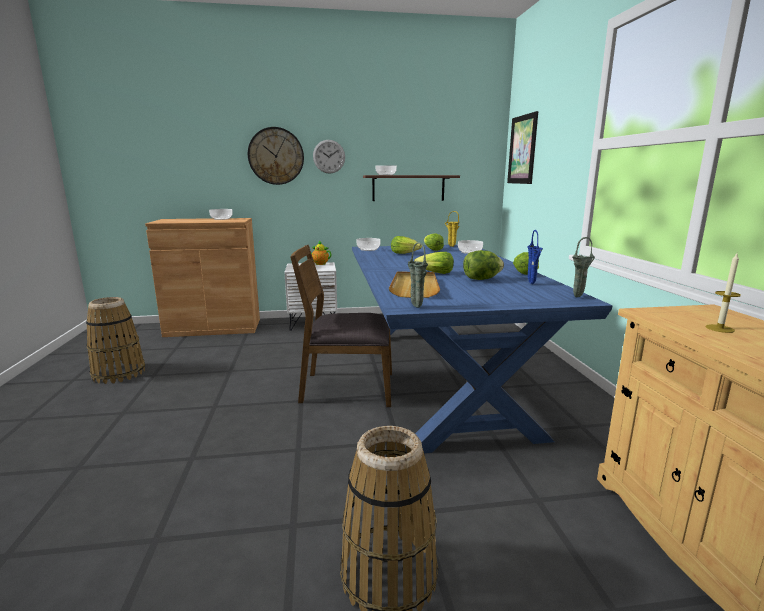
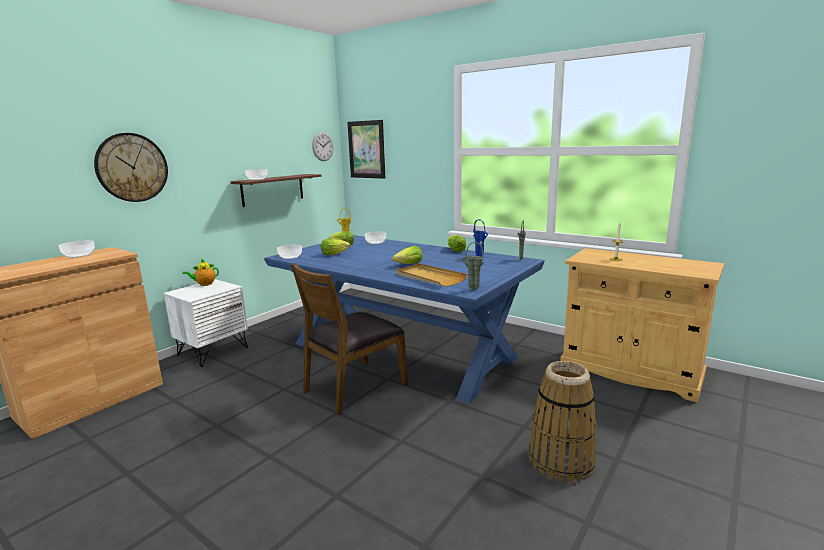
camera: 45 degrees left, 0 degrees up
(119, 373) = (67, 496): basket -> none
(329, 156) = (193, 164): wall clock -> wall clock (323, 146)
(481, 279) = (447, 261): lettuce -> none

